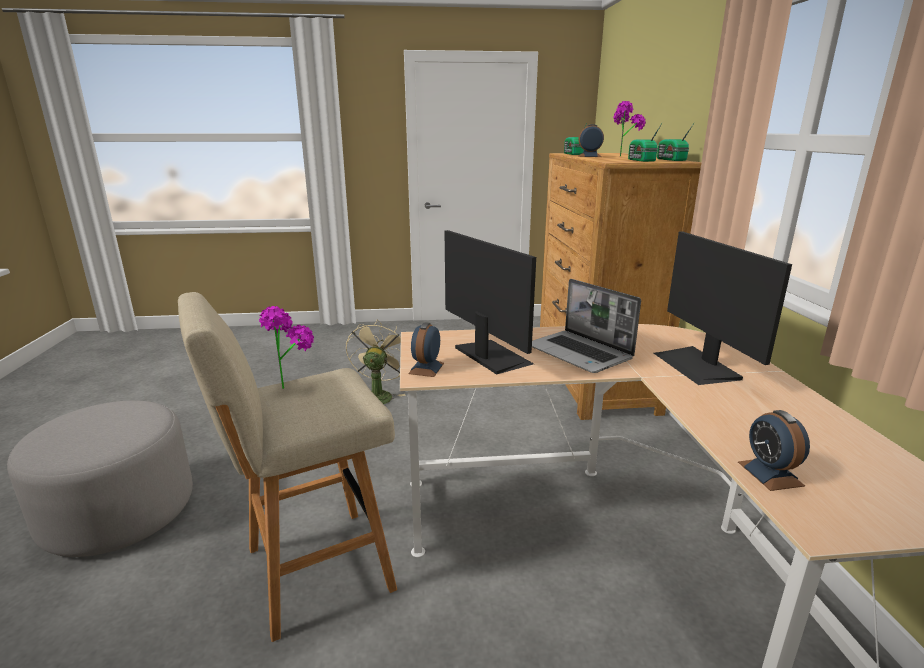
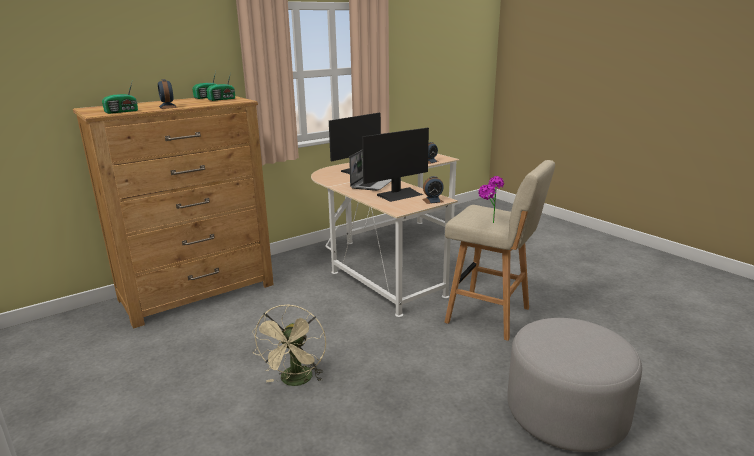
camera: 120 degrees left, 0 degrees up
(378, 395) = (296, 381): beige fan -> beige fan turned 60 degrees counterclockwise
(491, 356) = (399, 194): monitor -> monitor turned 150 degrees counterclockwise
(623, 156) = (155, 104): potted plant -> none

